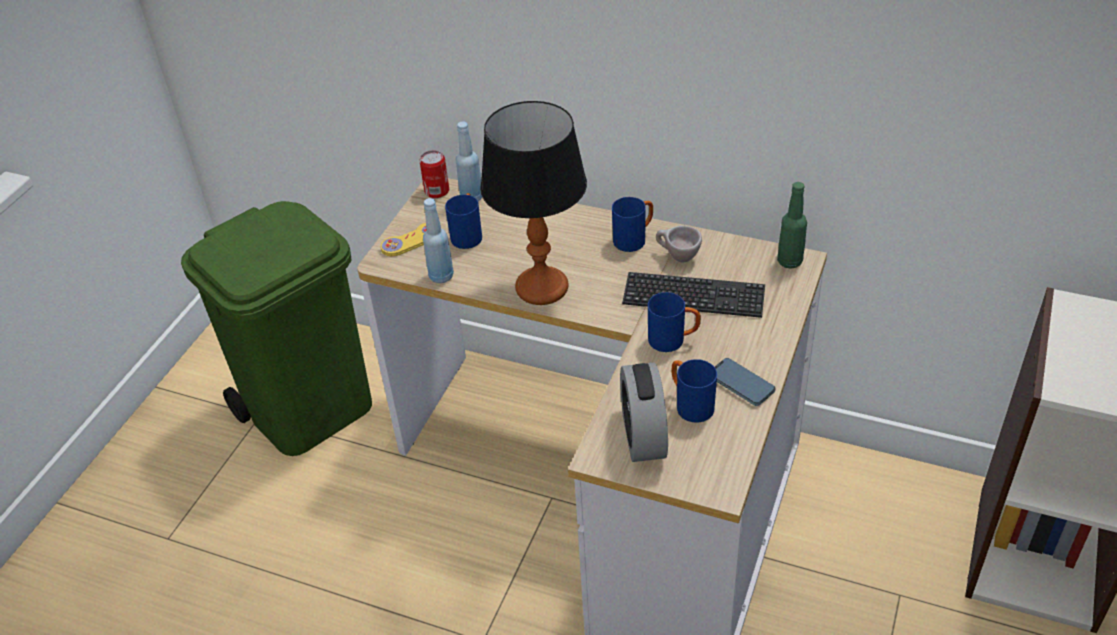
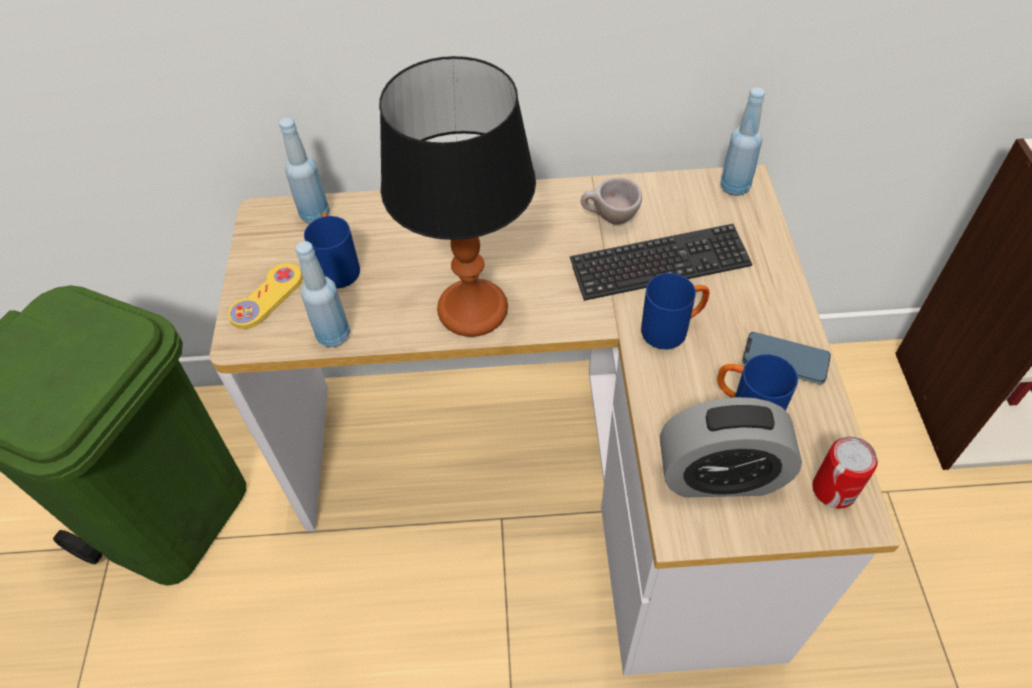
camera: 25 degrees left, 10 degrees up
(437, 191) = (264, 219): can -> can (834, 489)
(634, 239) = (546, 211): blue mug -> none
(643, 436) = (720, 476): alarm clock -> alarm clock turned 60 degrees counterclockwise
(789, 261) = (734, 187): green bottle -> blue bottle

